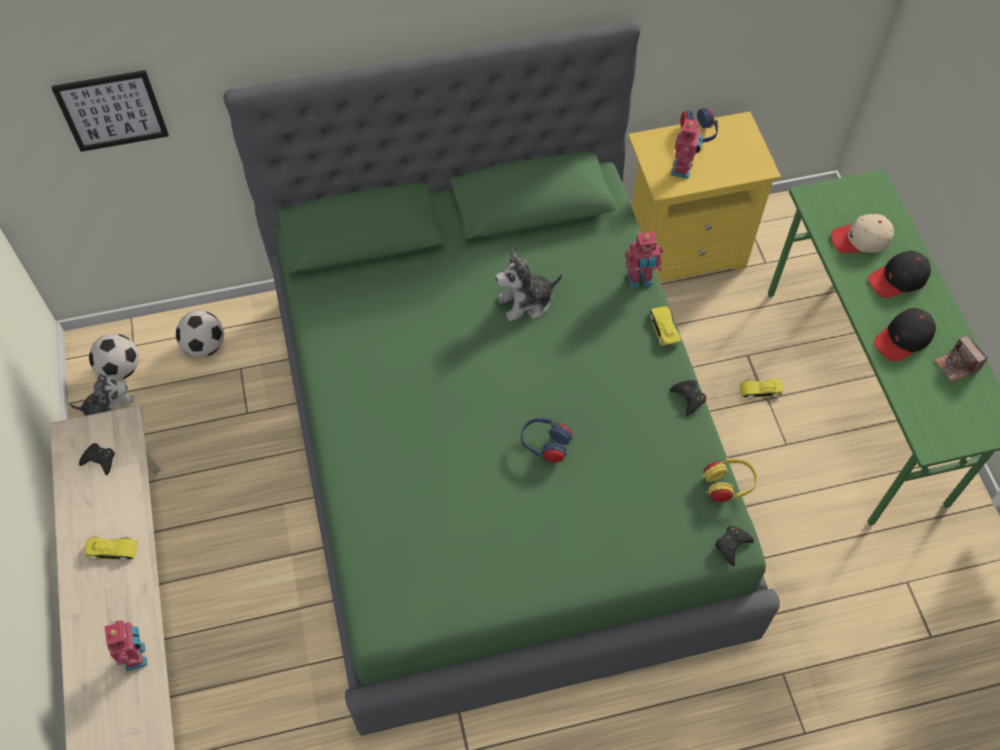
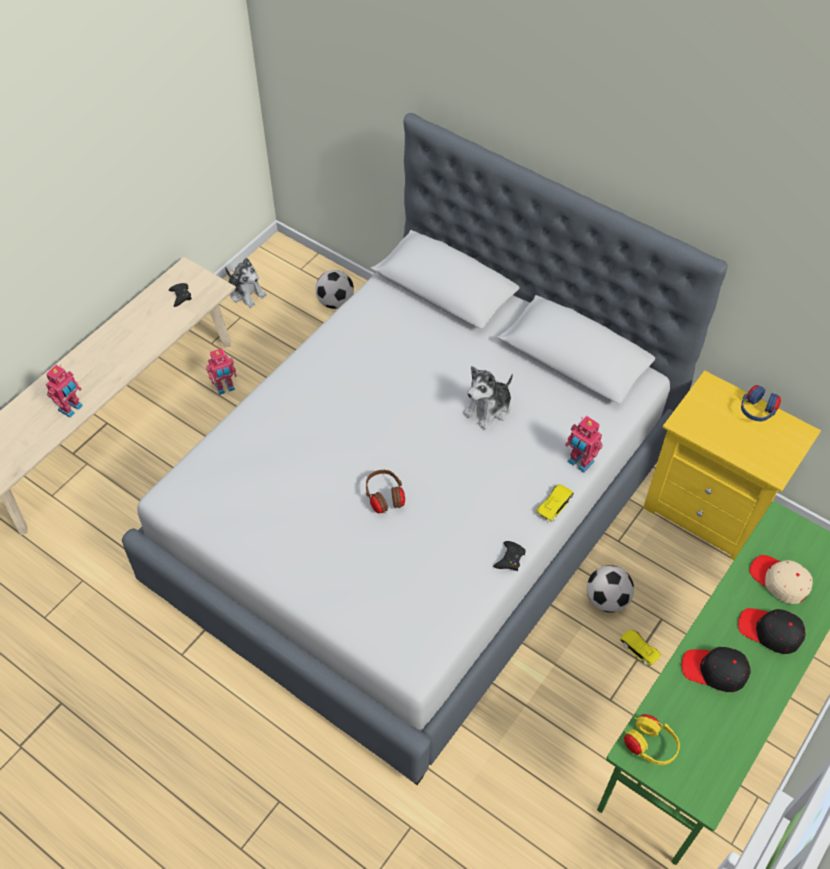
camera: 50 degrees right, 5 degrees down
(112, 110) = (344, 81): picture -> none
(112, 550) = (128, 346): yellow toy car -> none
(120, 369) = (278, 276): football -> football (607, 599)
(500, 454) = (416, 517): green bed -> grey bed
(526, 302) = (489, 409): plush toy -> plush toy turned 75 degrees counterclockwise
(546, 445) = (385, 498): blue headphones -> brown headphones
(683, 170) = (711, 424): toy robot -> toy robot (225, 388)
(727, 485) = (459, 631): yellow headphones -> yellow headphones (649, 745)
(732, 545) = (412, 667): black game controller -> none
(956, 365) = (730, 727): camera -> none

